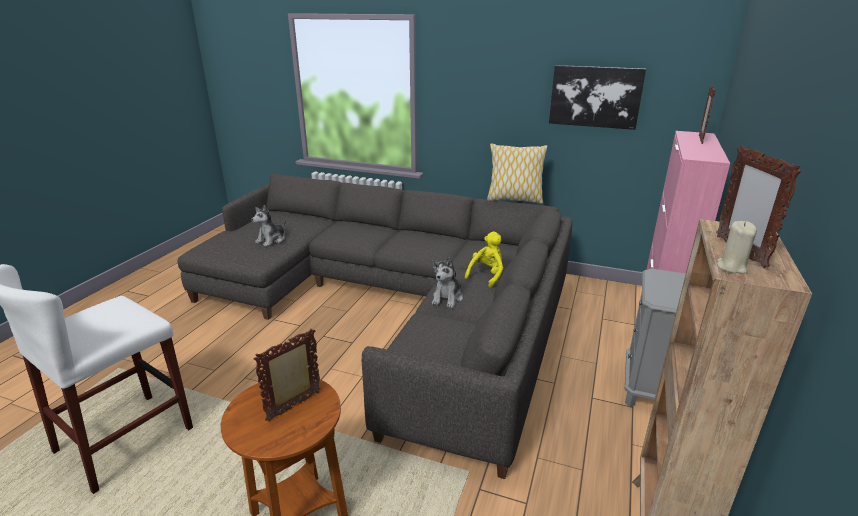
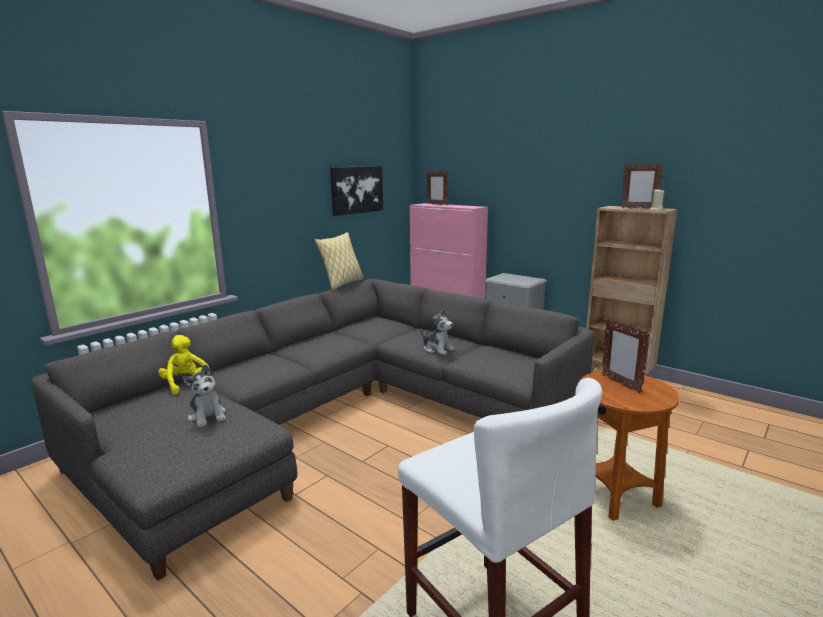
camera: 70 degrees left, 10 degrees down
(486, 275) = (412, 332): yellow plush toy -> yellow plush toy (186, 384)

